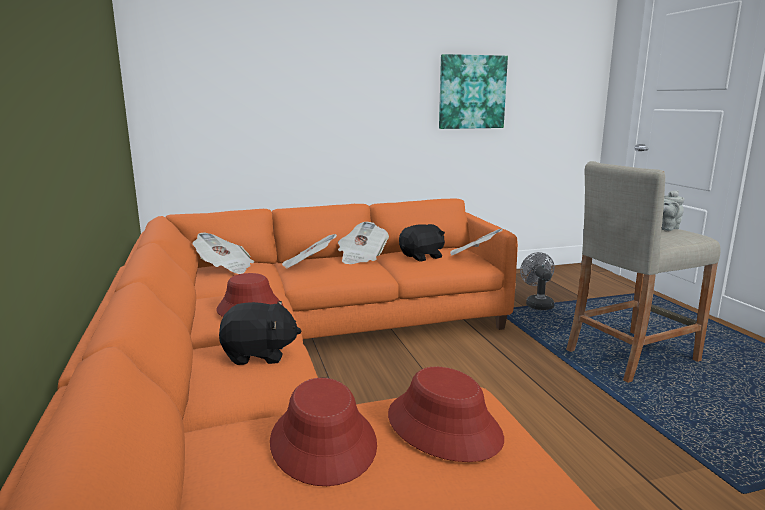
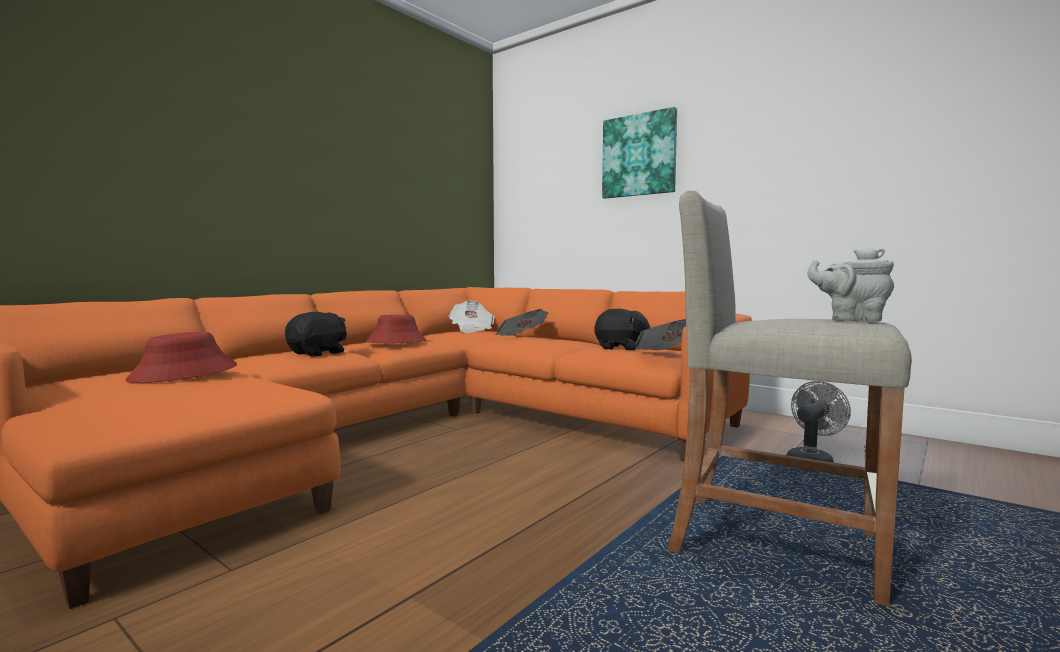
camera: 55 degrees right, 10 degrees down
(259, 354) = (318, 353): black plush toy -> black plush toy turned 105 degrees counterclockwise
(361, 257) = (573, 340): newspaper -> none
(444, 426) = (220, 388): red hat -> none
(471, 92) = (816, 164): picture -> picture (639, 155)

